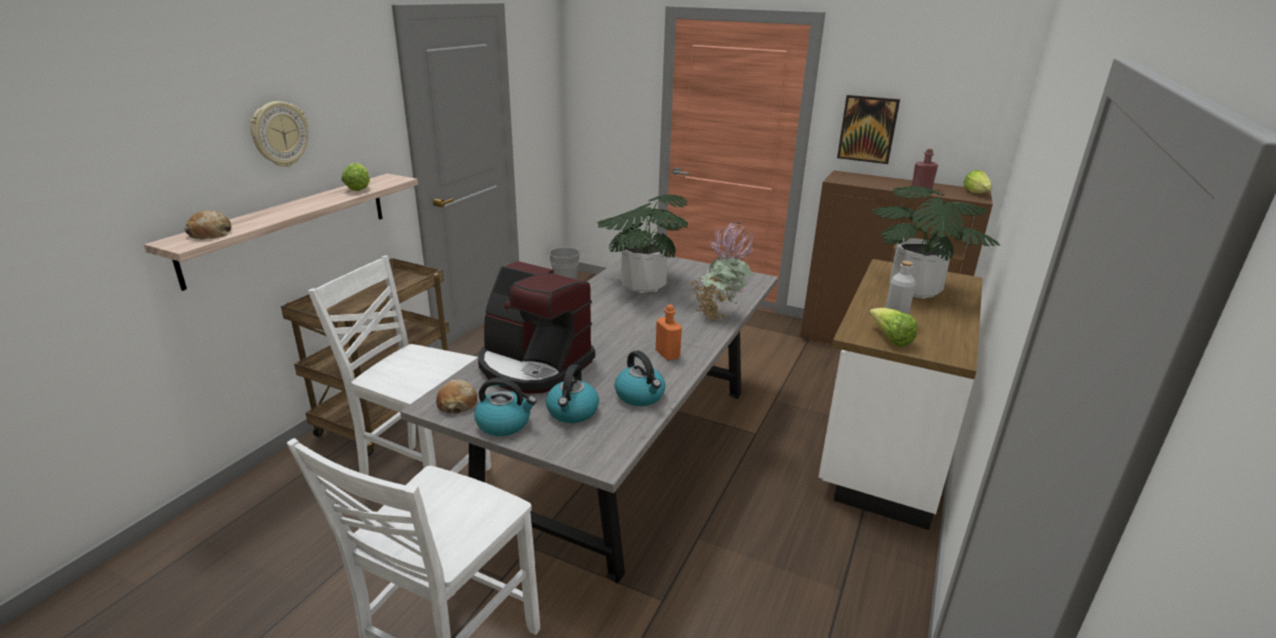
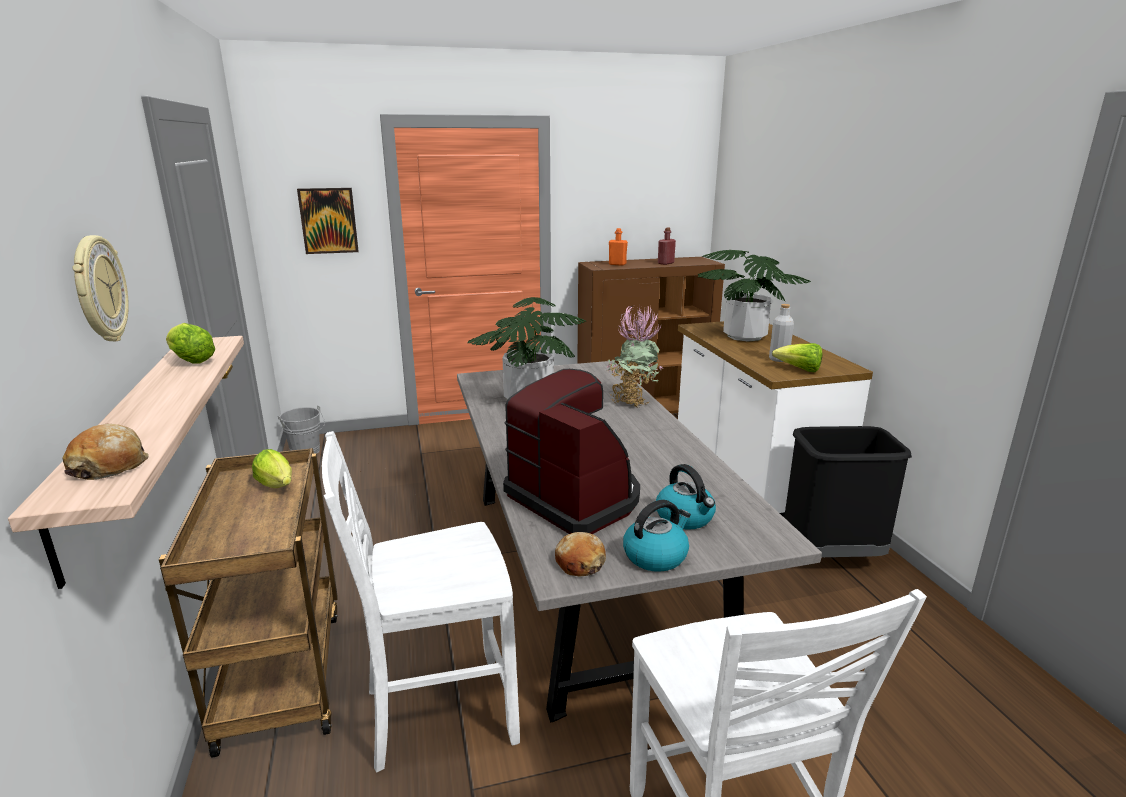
camera: 40 degrees left, 5 degrees down
(533, 365) = (575, 498): coffee machine -> coffee machine turned 120 degrees counterclockwise
(640, 396) = (704, 481): kettle -> none
(667, 354) = (658, 443): orange bottle -> orange bottle (617, 264)
(853, 550) = (831, 555): none -> black trash can
(867, 129) = (601, 220): picture -> picture (328, 220)
(977, 194) = (701, 259): lettuce -> lettuce (277, 486)

